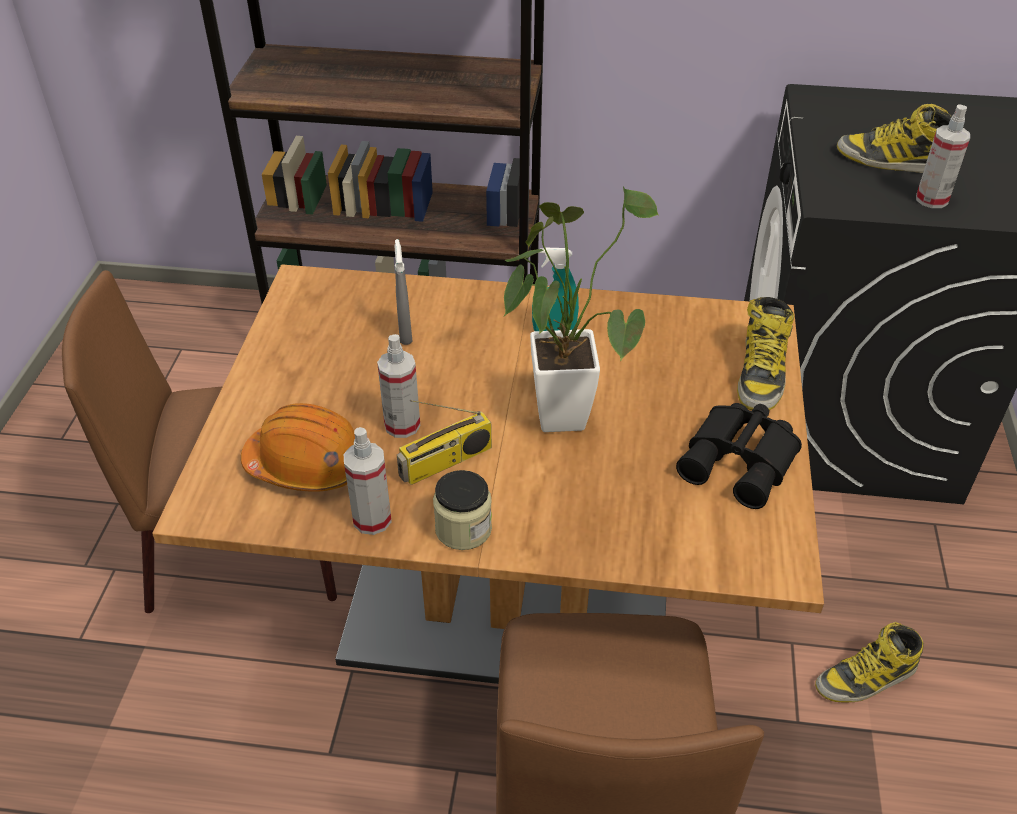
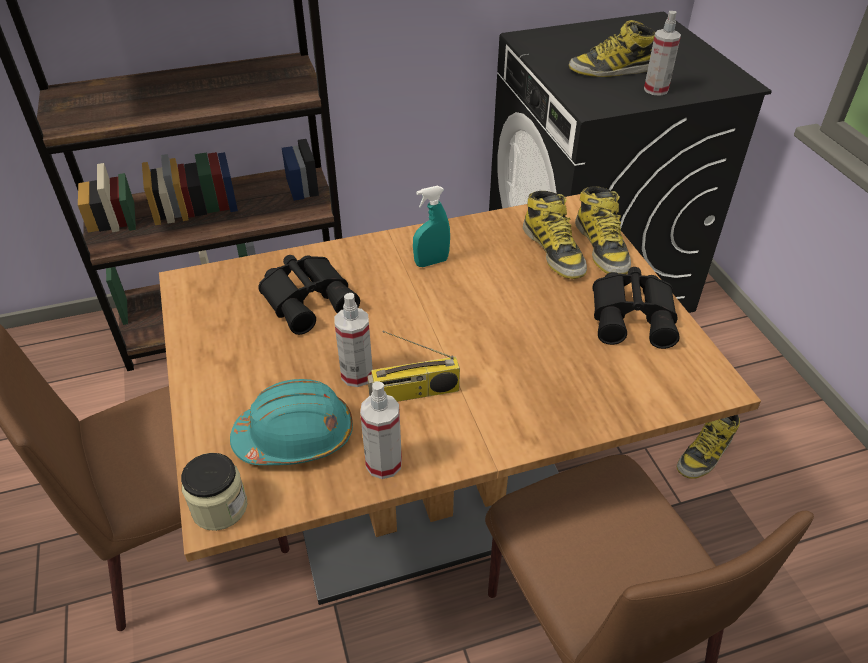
camera: 25 degrees left, 0 degrees up
(308, 465) = (296, 437): orange hard hat -> turquoise hard hat
(405, 333) = (309, 298): grey spray bottle -> black binoculars
(445, 462) = (414, 393): radio -> radio turned 45 degrees clockwise
(463, 529) = (465, 443): jar -> jar (219, 507)
(561, 407) = (476, 318): potted plant -> none
(700, 360) = (554, 251): none -> boot

